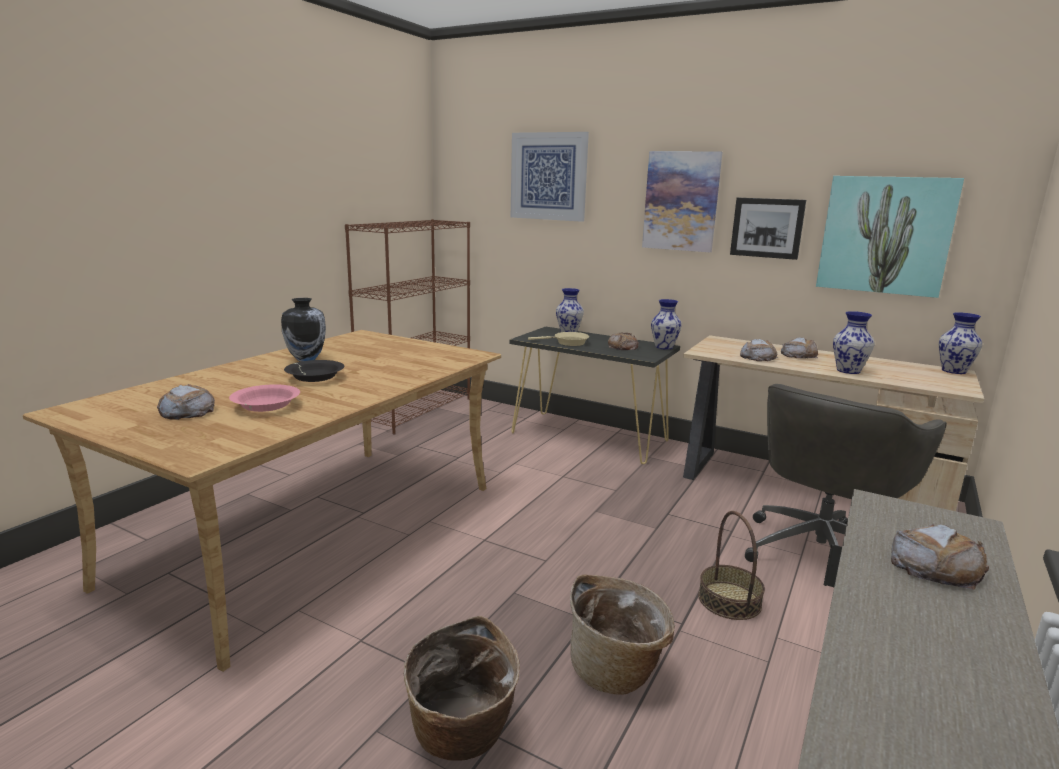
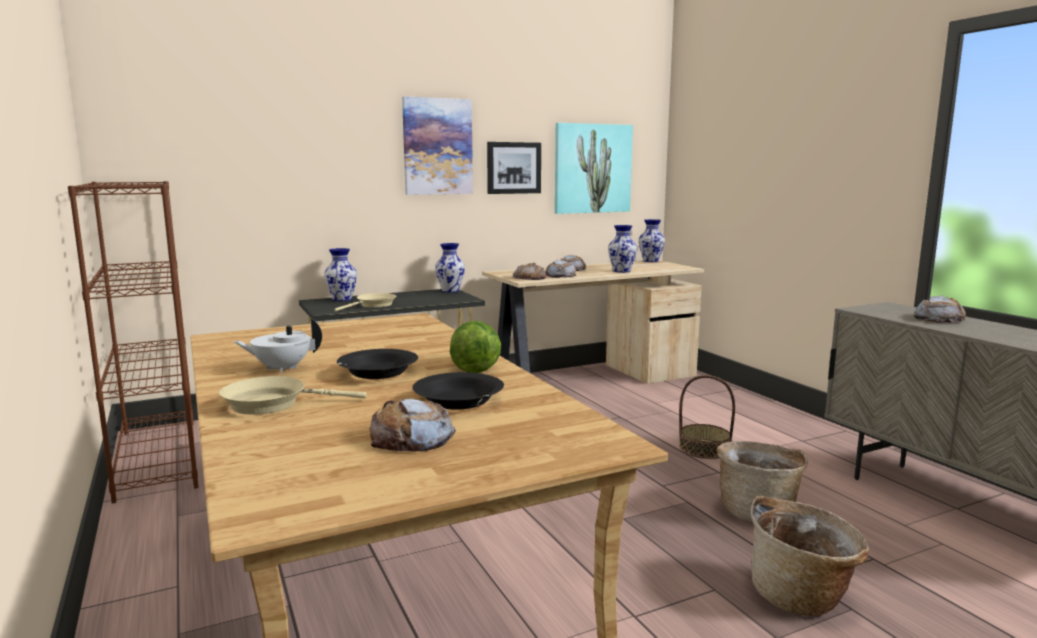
camera: 55 degrees left, 5 degrees down
(234, 374) = (272, 404): none -> beige frying pan
(266, 406) = (458, 402): pink bowl -> black bowl
(306, 359) = (281, 368): vase -> white teapot
(355, 394) = (474, 367): none -> lettuce
(548, 176) = (280, 121): picture -> none
(623, 346) = (424, 297): bread -> bread (530, 278)
(821, 552) = (673, 405): grey office chair -> none

